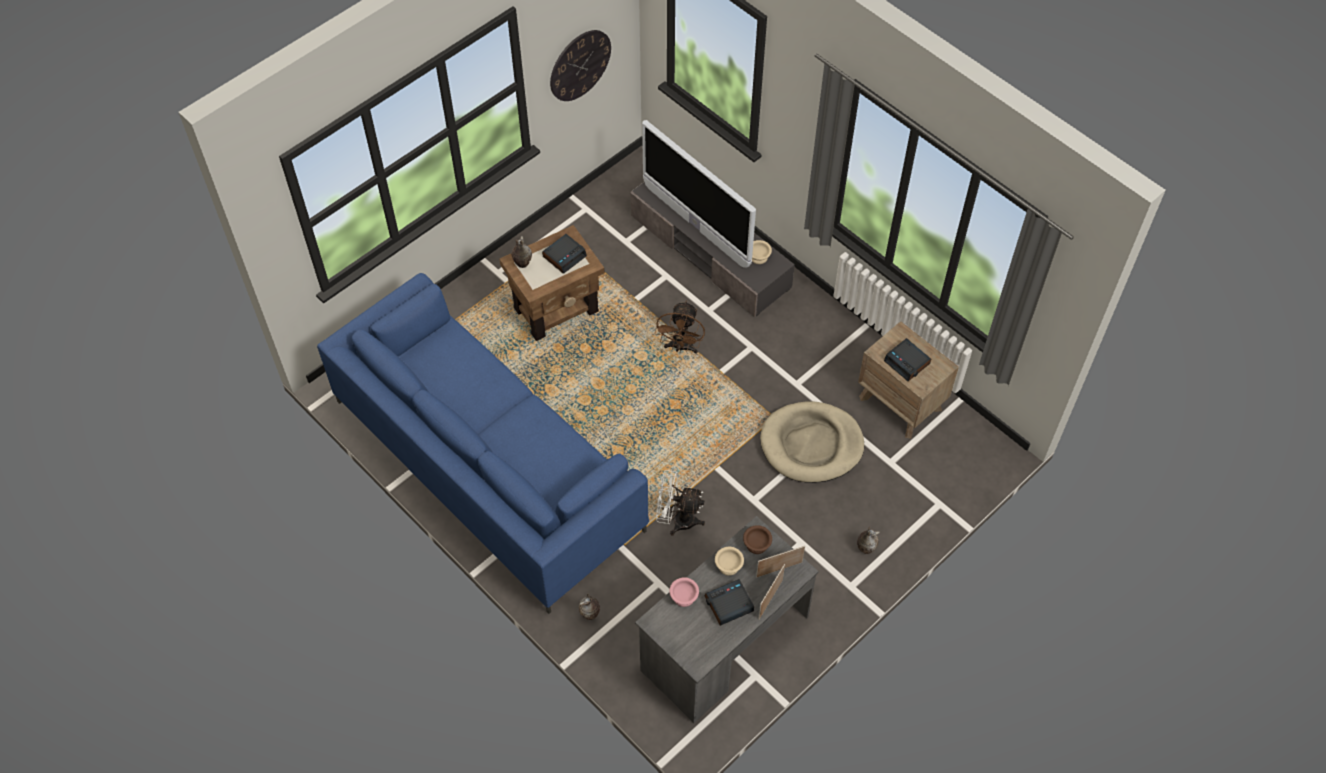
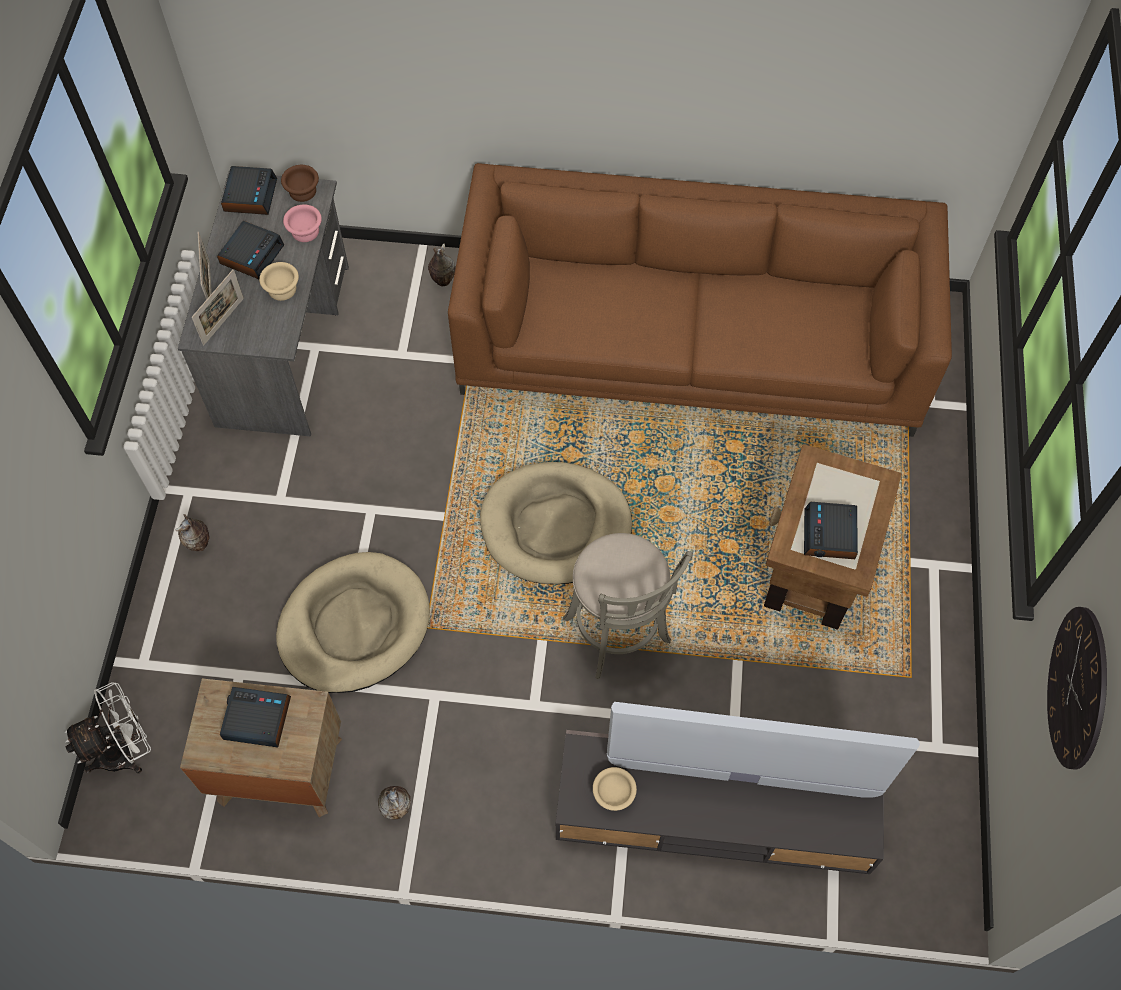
camera: 140 degrees right, 5 degrees up
(488, 464) = (690, 343): blue sofa -> brown sofa
(522, 264) = (866, 484): vase -> vase (397, 808)
(662, 420) = (555, 526): none -> beige dog bed
(677, 519) = (437, 428): white fan -> white fan (126, 751)
(681, 347) = (619, 635): brown fan -> grey stool
(697, 651) = (250, 195): none -> alarm clock
(756, 545) = (268, 328): brown bowl -> brown bowl (303, 190)

